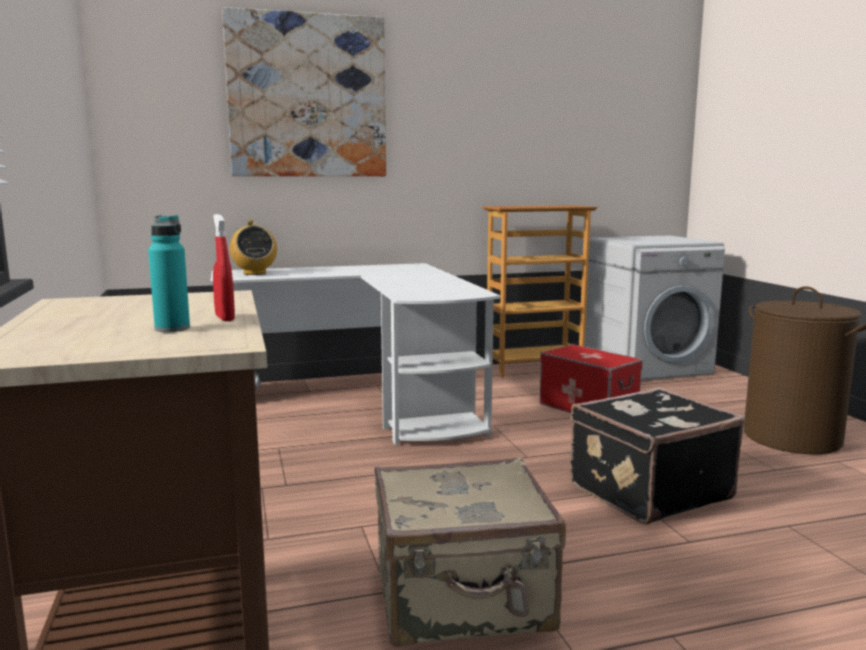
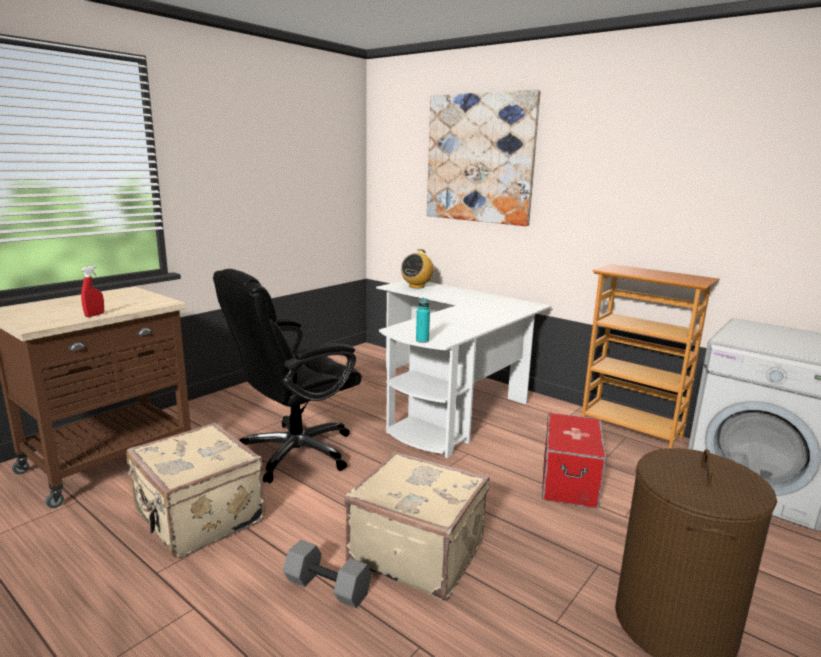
camera: 55 degrees right, 5 degrees up
(172, 329) = (66, 314): turquoise bottle -> turquoise bottle (422, 341)
(369, 501) = (296, 452): none -> black office chair
(647, 490) = (417, 551): black suitcase -> beige suitcase
(678, 545) = (329, 587): none -> grey dumbbell

